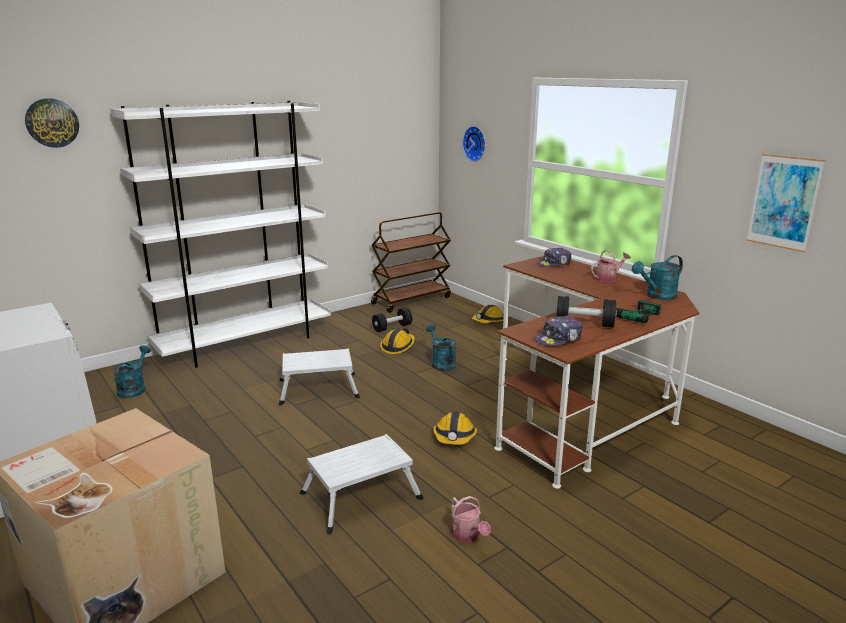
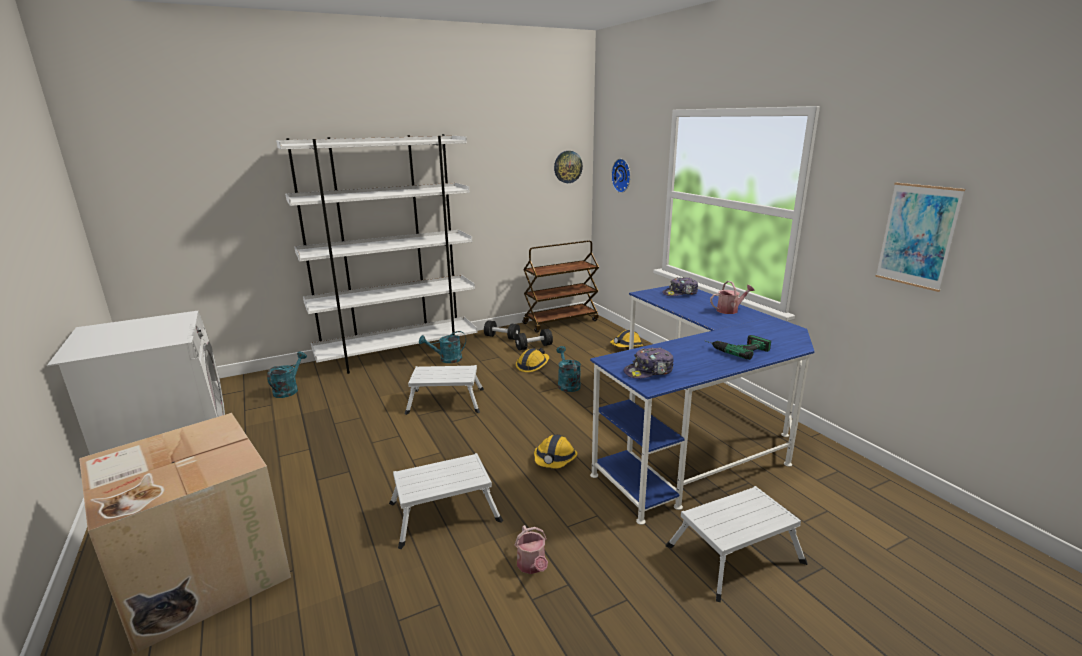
camera: 10 degrees right, 0 degrees up
(52, 123) = (225, 153): wall clock -> wall clock (567, 167)
(583, 403) = (695, 435): brown desk -> blue desk
(584, 324) = (683, 357): black dumbbell -> black dumbbell (502, 337)
(649, 505) = (734, 554): none -> white step ladder
(657, 296) = (774, 331): turquoise watering can -> turquoise watering can (446, 359)

